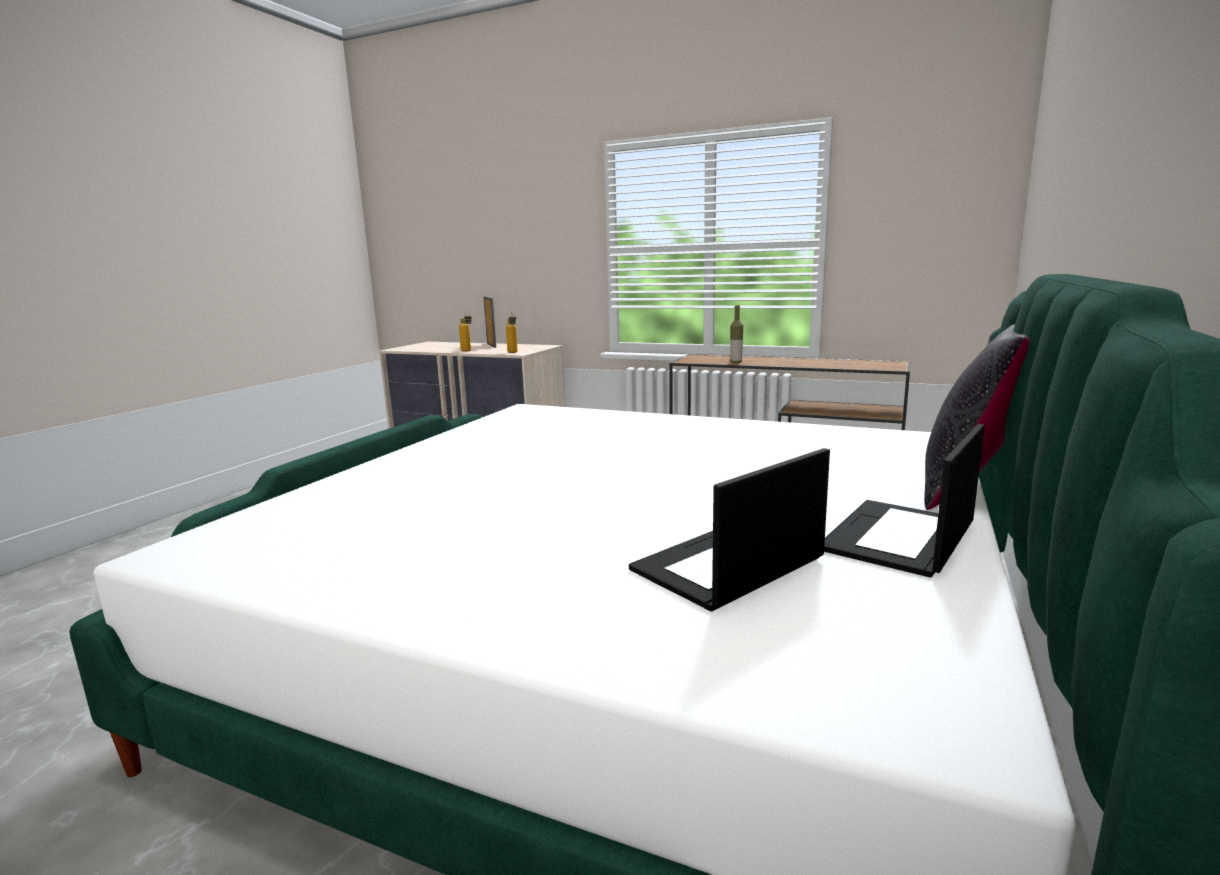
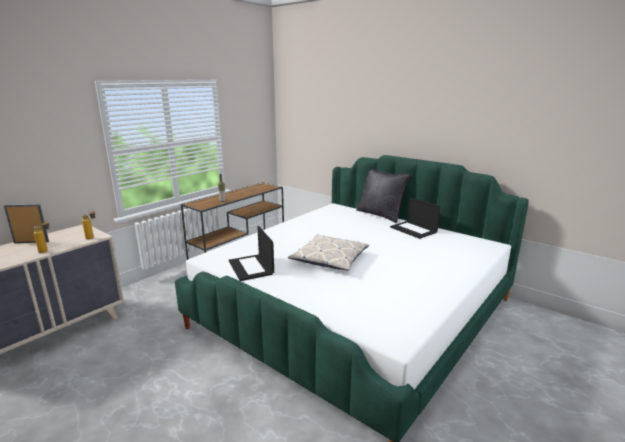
camera: 75 degrees left, 5 degrees up
(568, 469) = (329, 258): none -> pillow
(727, 566) = (427, 249): laptop -> laptop (251, 267)

